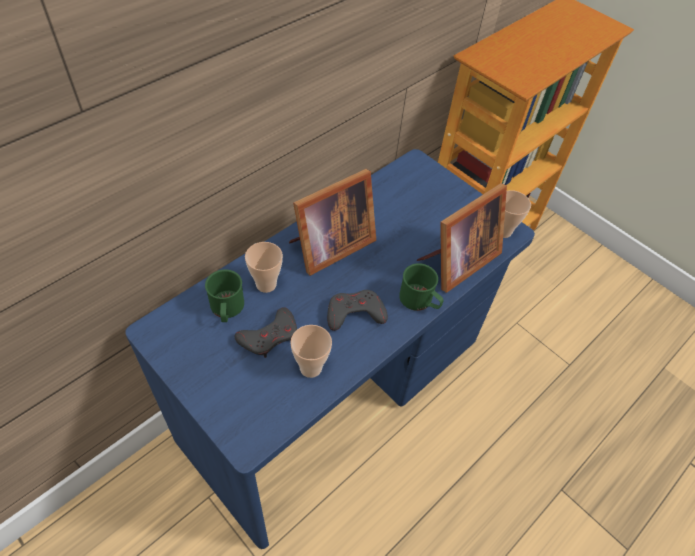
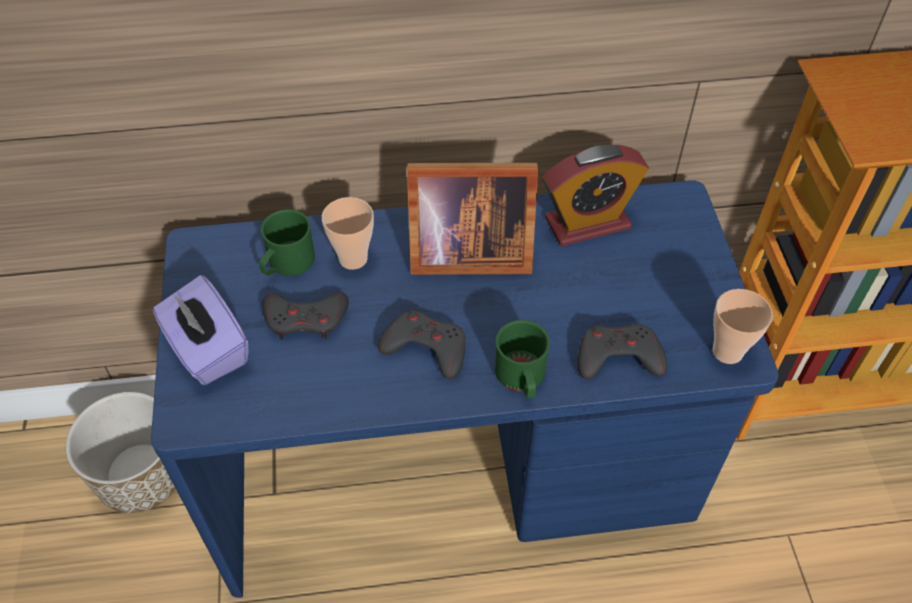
camera: 40 degrees right, 0 degrees up
(141, 518) = (142, 476): none -> planter
(223, 391) = (207, 350): none -> purple tissue box
(310, 367) = (319, 380): cup -> none
(380, 197) = (587, 223): none -> alarm clock
(456, 262) = (618, 357): picture frame -> grey game controller

